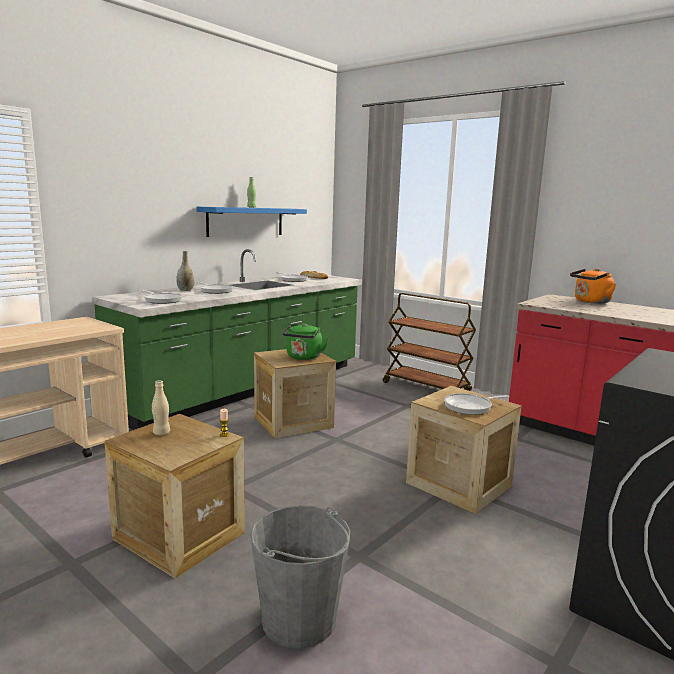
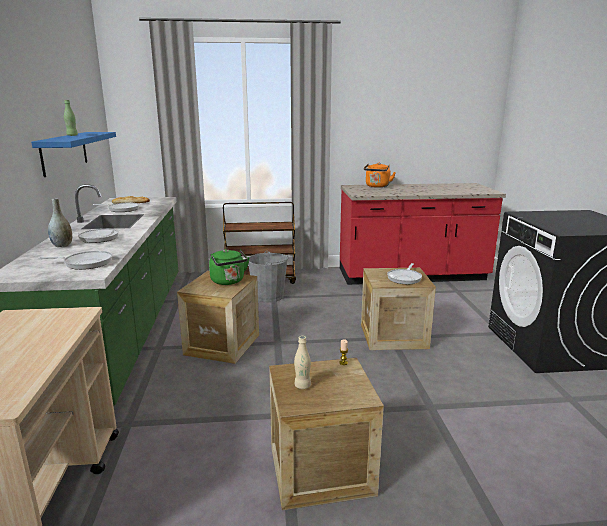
camera: 45 degrees left, 5 degrees up
(299, 619) = (474, 460): grey bucket -> grey bucket (268, 296)

